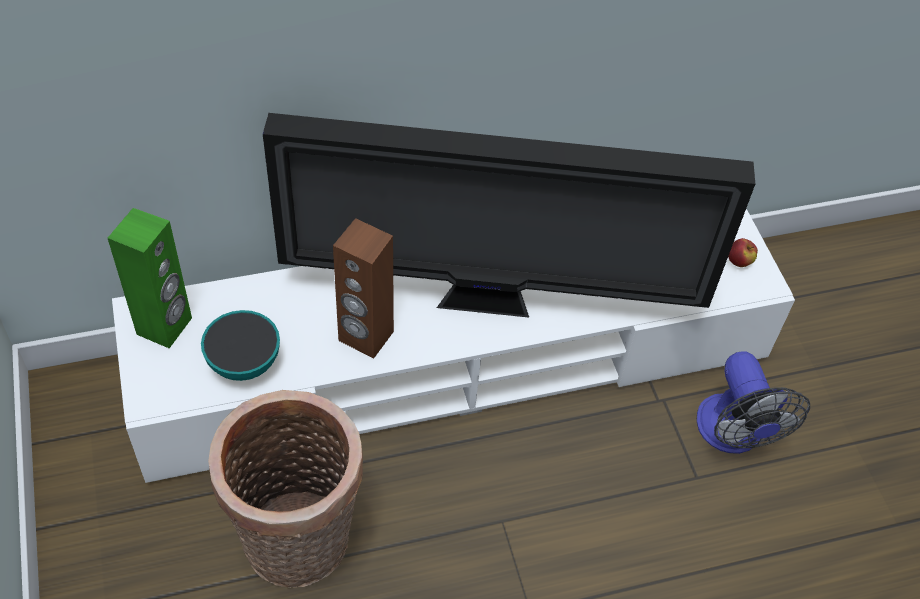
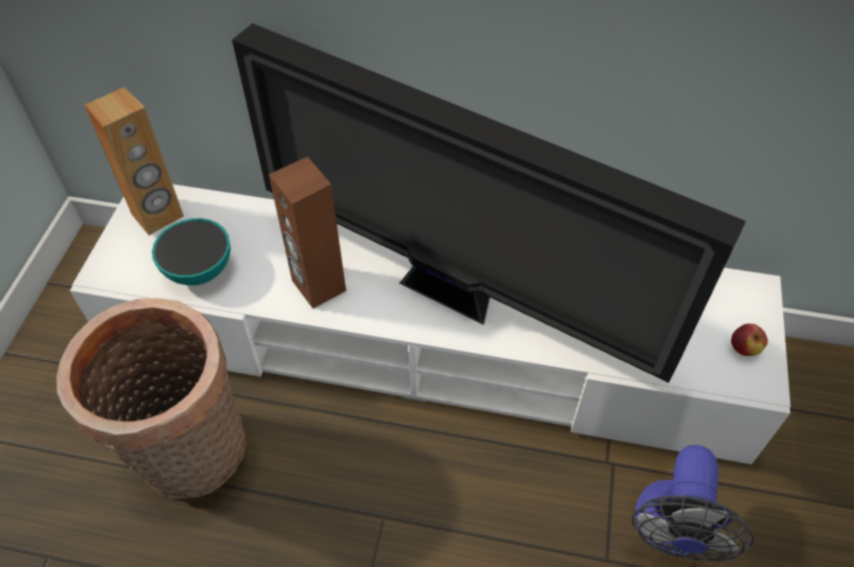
camera: 30 degrees right, 0 degrees up
(165, 326) = (158, 215): green speaker -> brown speaker

